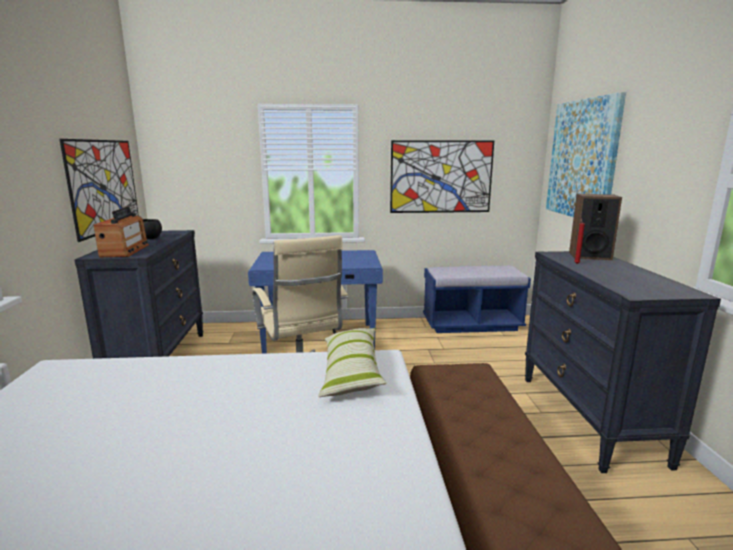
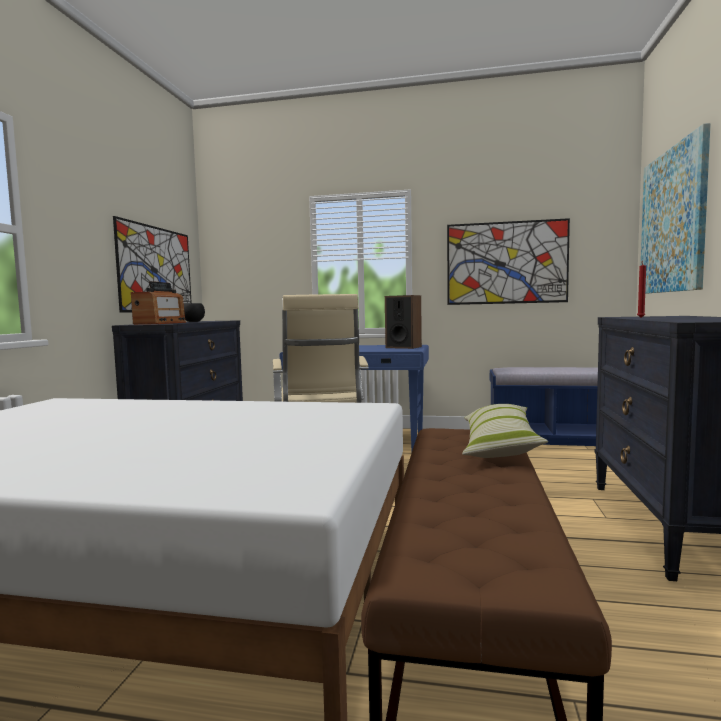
camera: 15 degrees right, 10 degrees down
(351, 371) = (329, 412): pillow -> pillow (499, 445)
(589, 256) = (668, 316): speaker -> speaker (403, 347)

